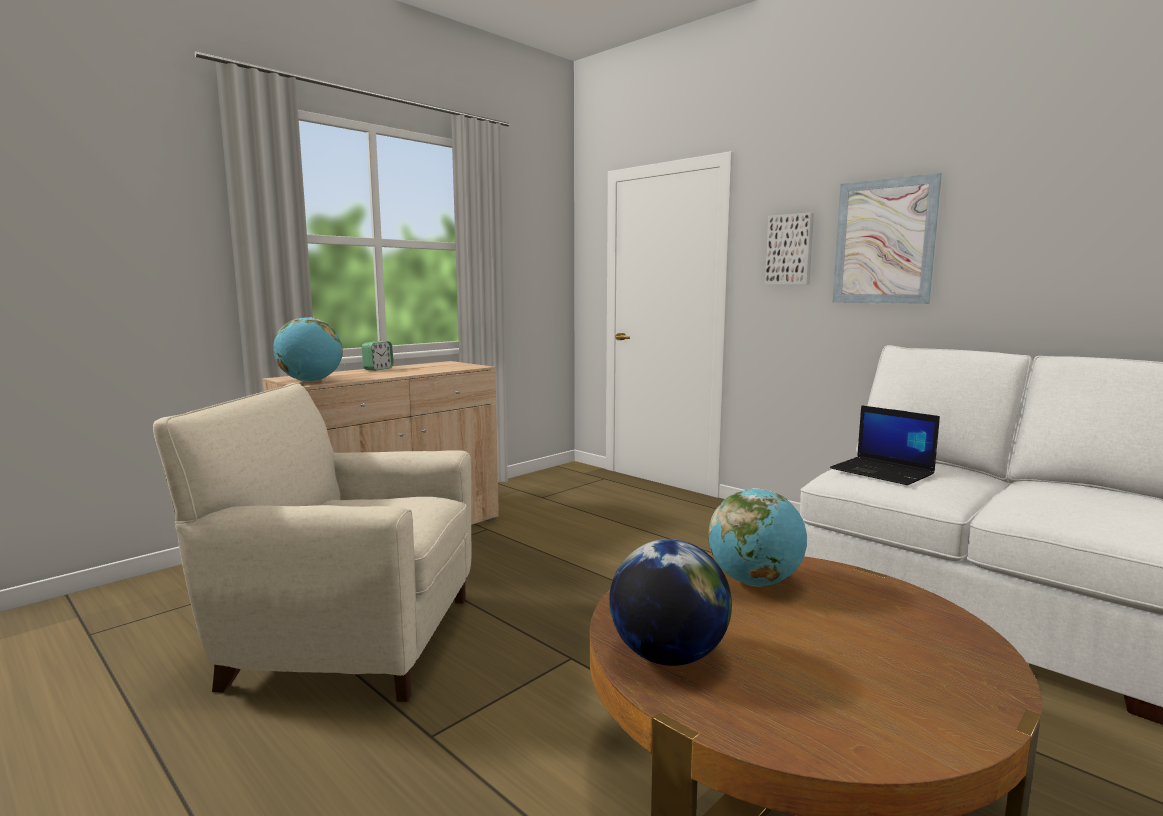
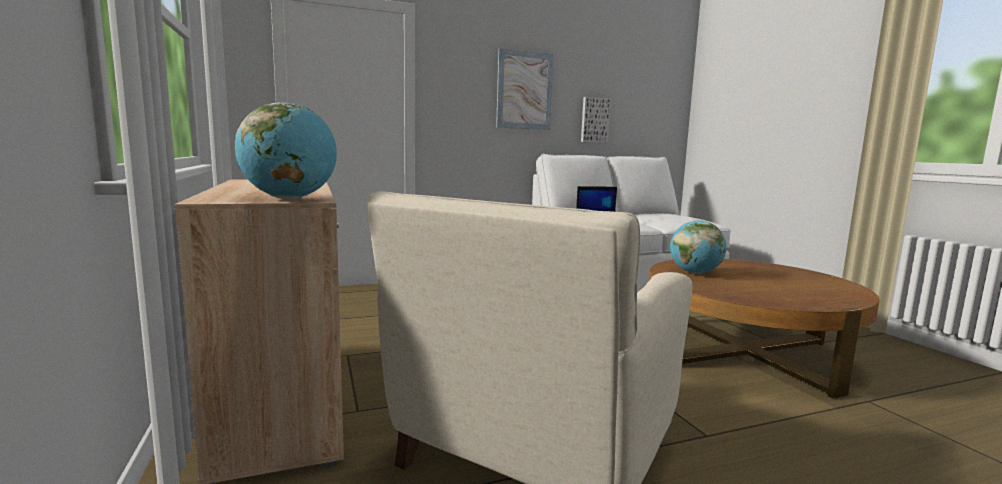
camera: 65 degrees left, 0 degrees up
(378, 369) = (234, 187): alarm clock -> none
(668, 656) = (784, 298): globe -> none
(790, 249) = (465, 88): picture -> picture (594, 120)

